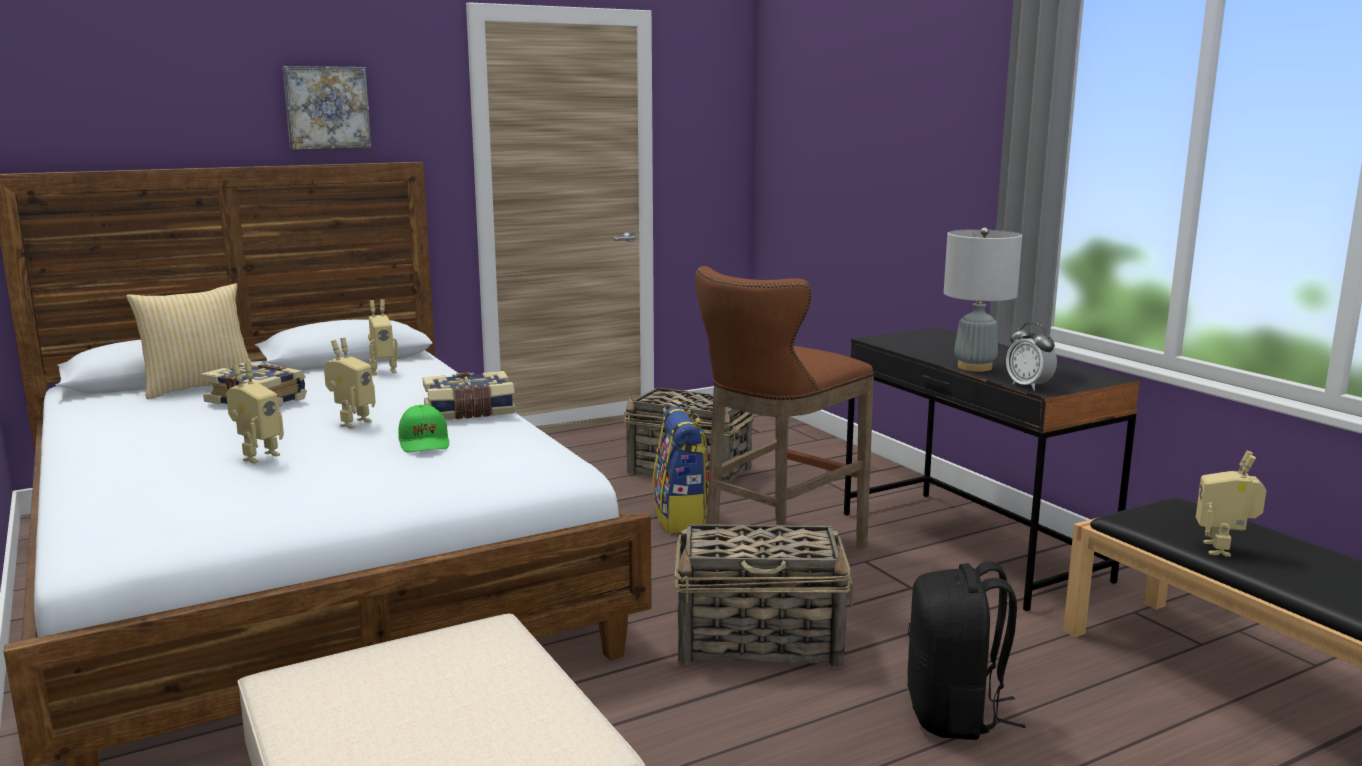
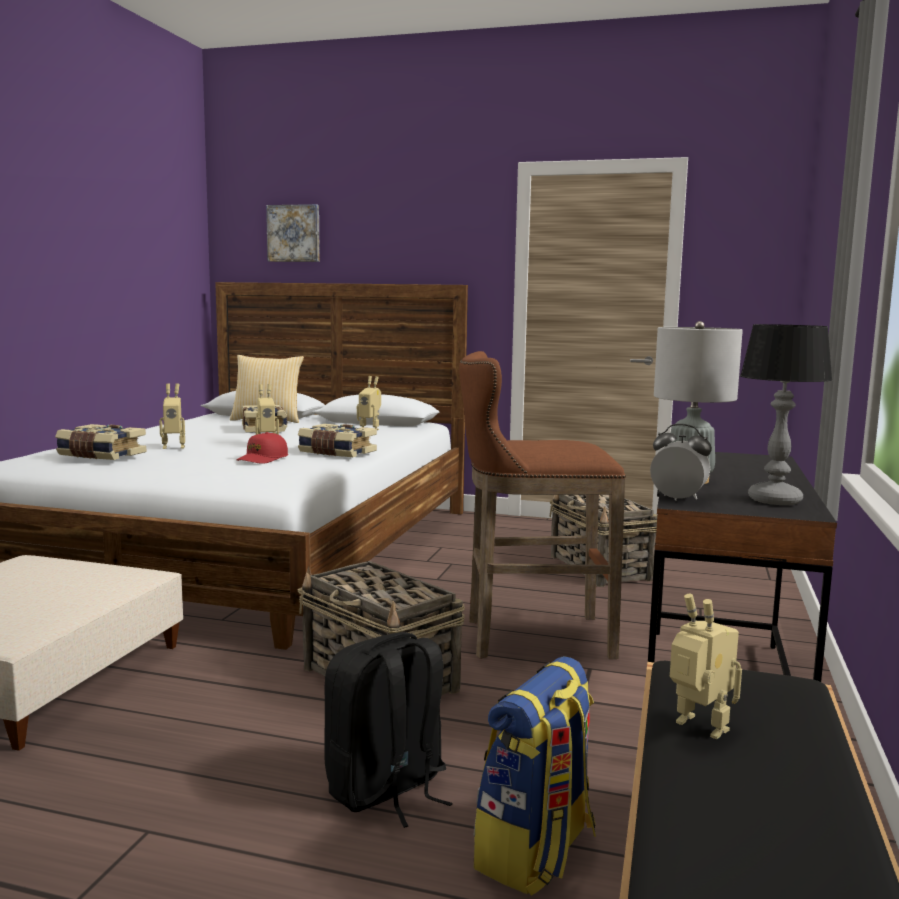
camera: 45 degrees right, 5 degrees down
(222, 497) = (100, 455): none -> book
(327, 107) = (409, 244): picture -> picture (294, 233)
(424, 442) = (263, 459): green cap -> red cap
(683, 519) = (519, 593): backpack -> backpack (536, 852)
(1028, 386) = (678, 499): alarm clock -> alarm clock turned 105 degrees clockwise
(1065, 371) = (773, 500): none -> table lamp
(1223, 549) = (697, 729): toy robot -> toy robot turned 75 degrees clockwise

